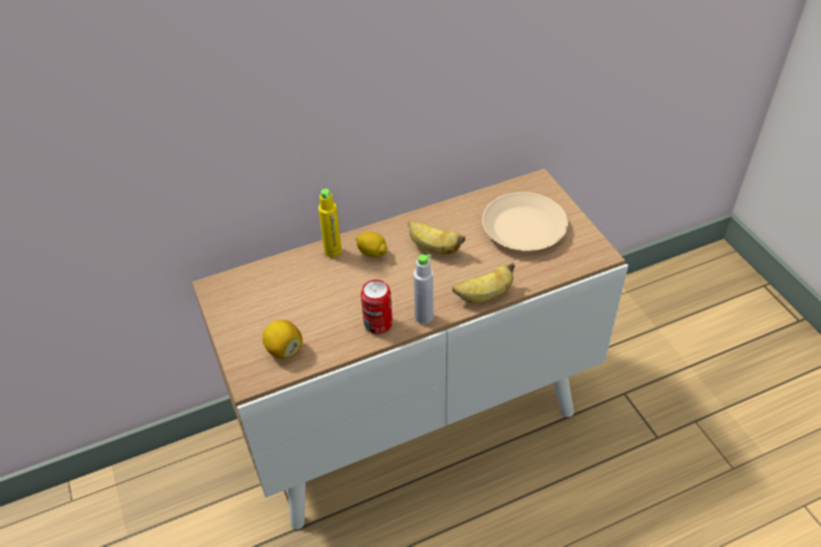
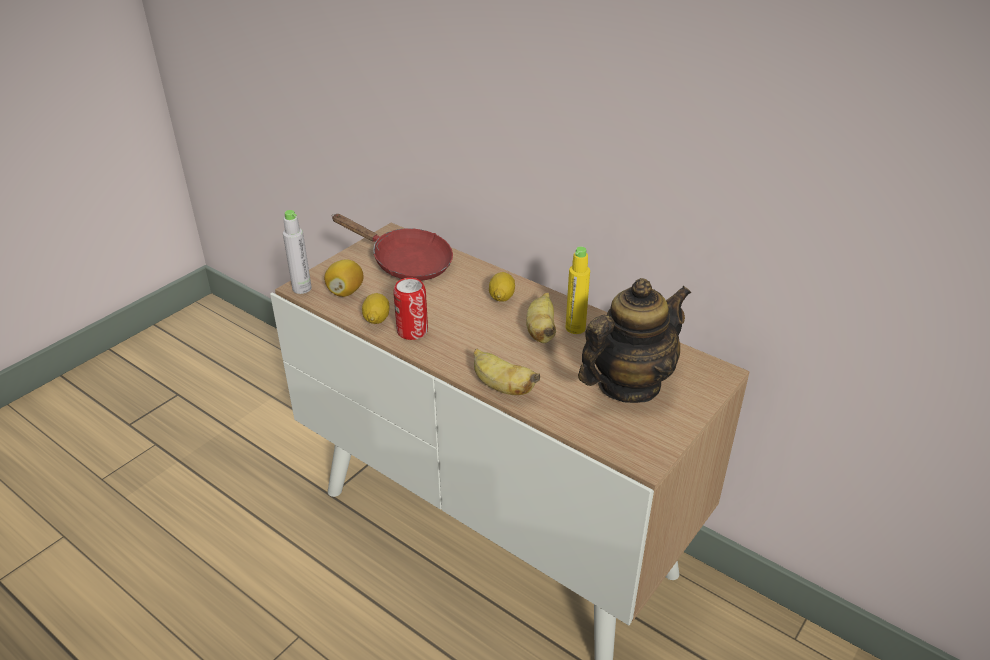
camera: 60 degrees right, 10 degrees down
(271, 294) = (405, 263): none -> red frying pan
(333, 251) = (484, 275): yellow bottle -> yellow bottle (575, 328)
(343, 341) = (376, 319): none -> lemon
(424, 317) = (441, 356): grey bottle -> grey bottle (302, 288)
(523, 229) = (628, 384): beige plate -> teapot

